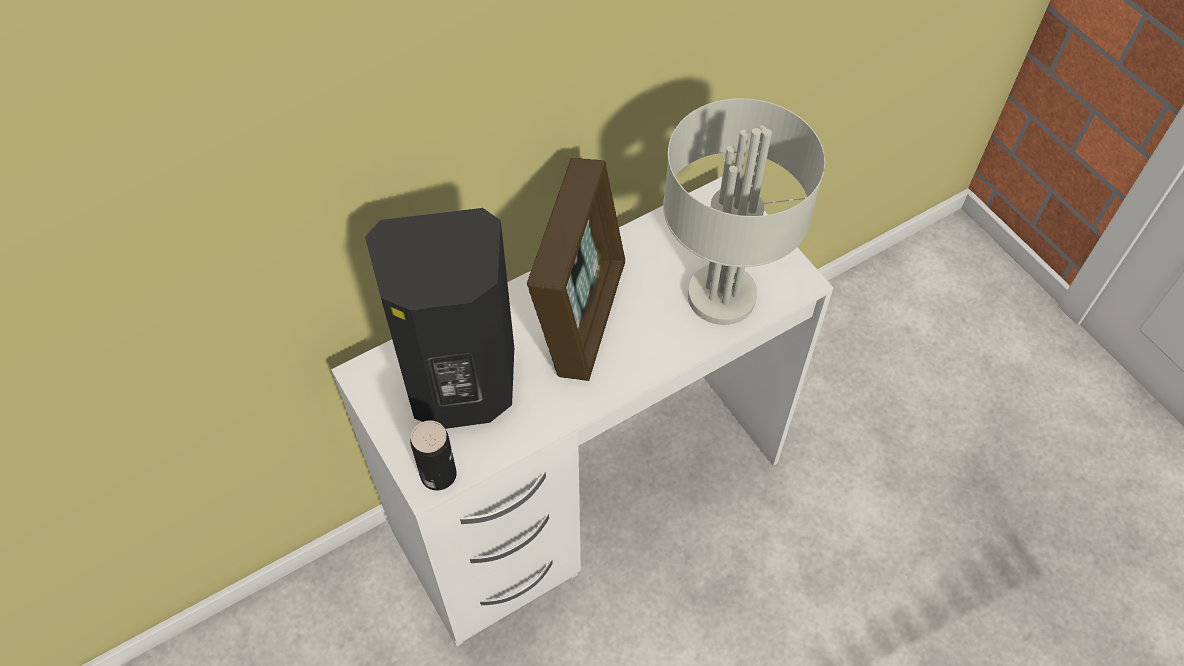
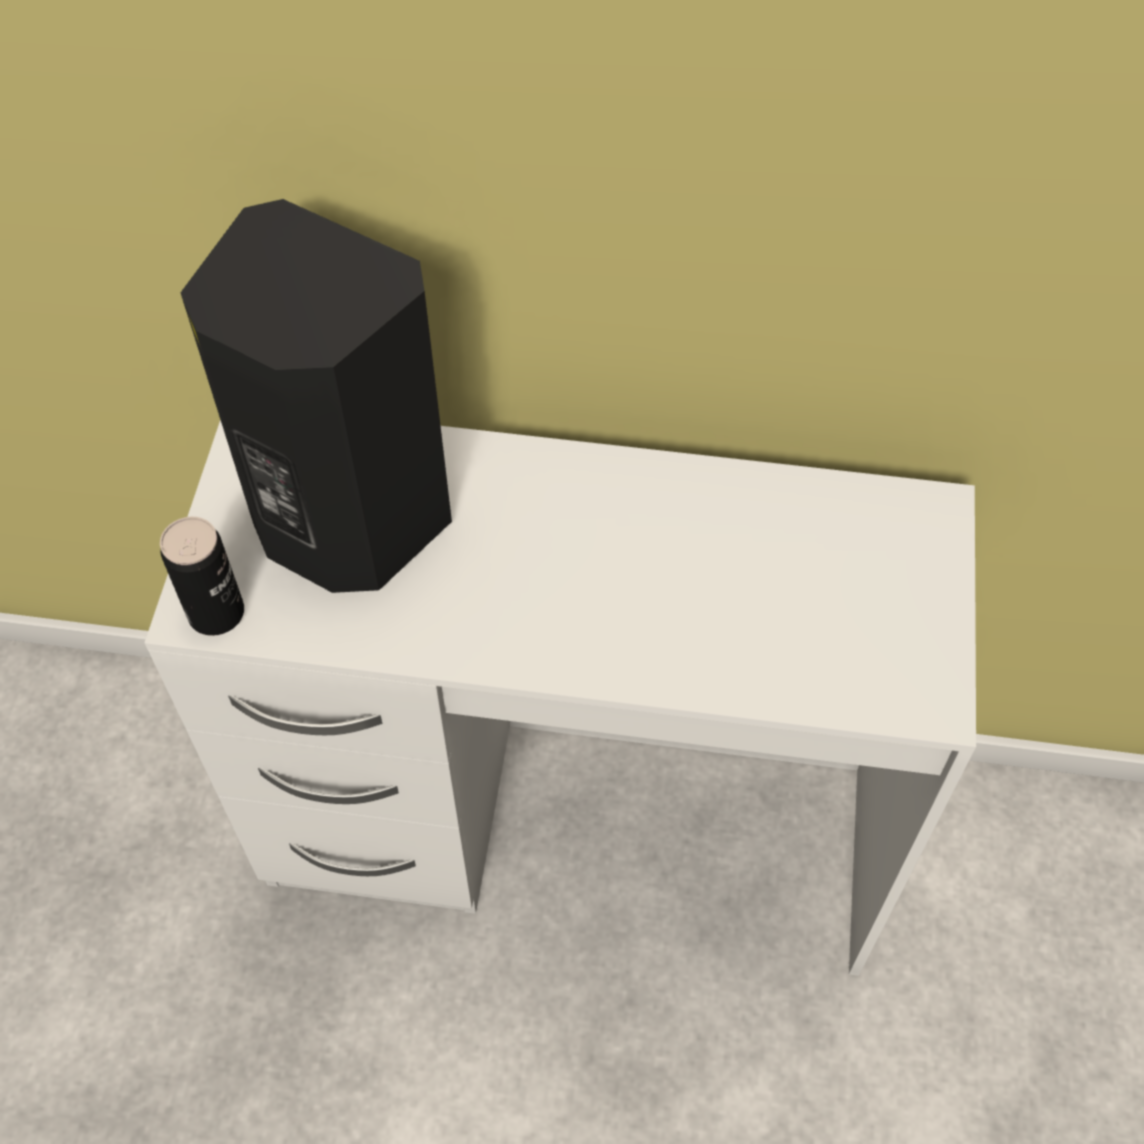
camera: 40 degrees right, 0 degrees up
(581, 315) = (579, 539): picture frame -> none
(719, 295) = (792, 641): grey table lamp -> none

